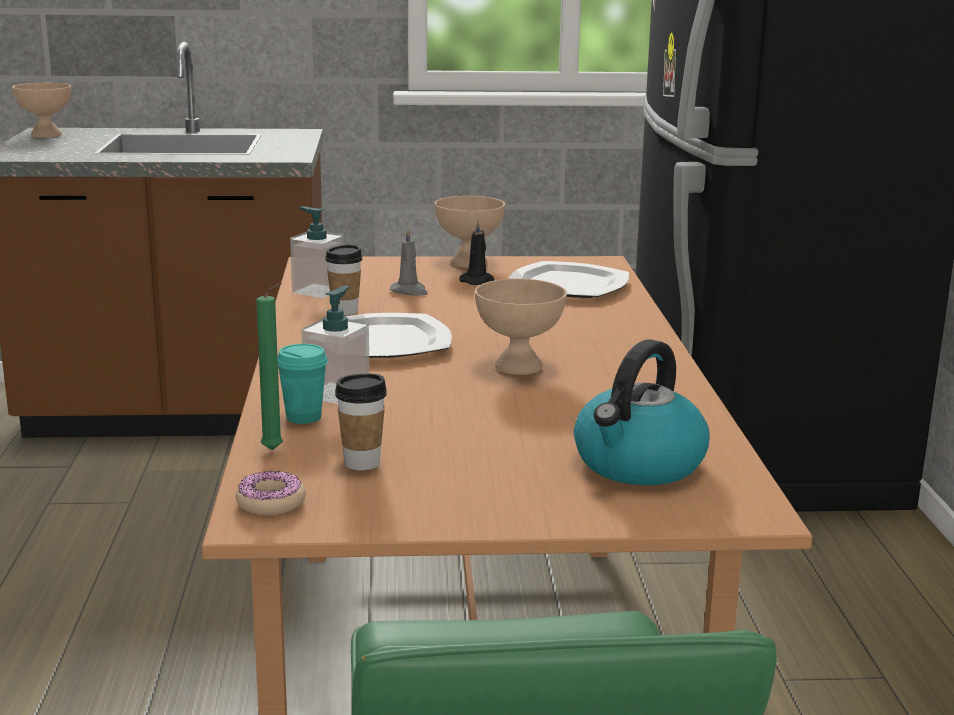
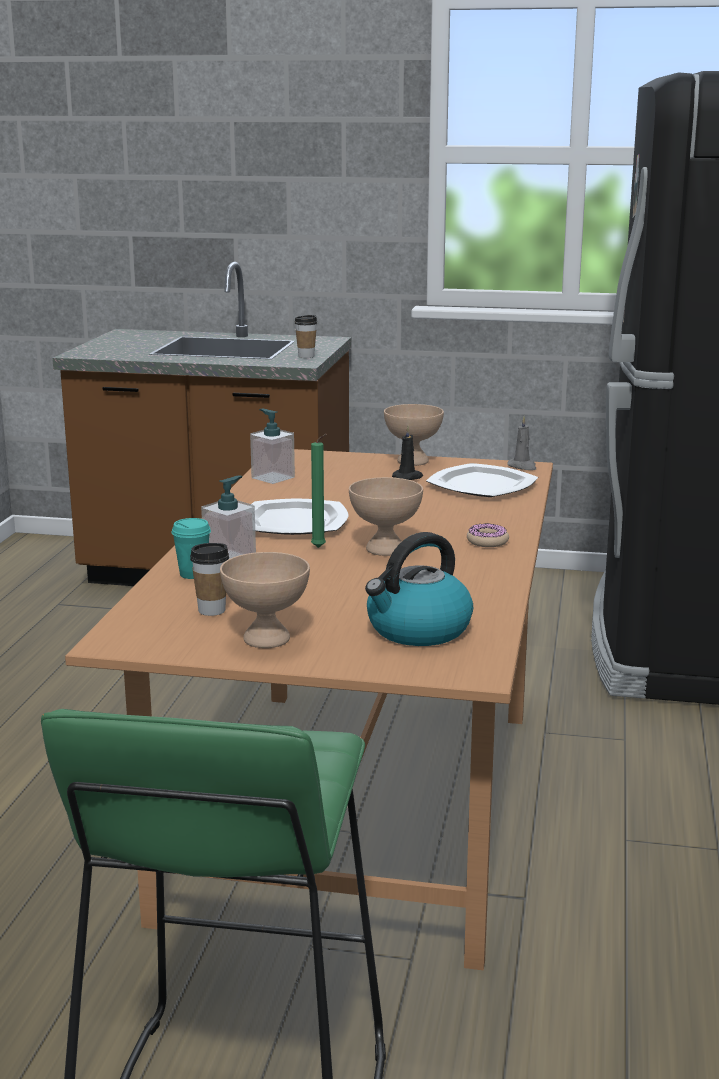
camera: 15 degrees right, 0 degrees up
(45, 135) = (123, 336): beige bowl -> beige bowl (265, 639)
(271, 503) = (129, 631): donut -> donut (487, 541)
(275, 451) = (156, 596): green candle -> green candle (320, 548)
(345, 311) = (282, 495): cup -> cup (306, 356)
(409, 291) = (345, 483): grey candle -> grey candle (522, 466)

